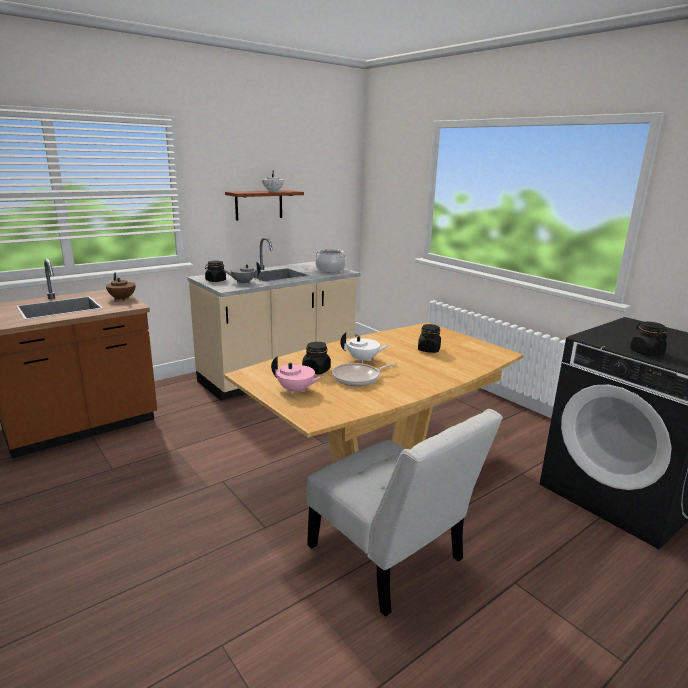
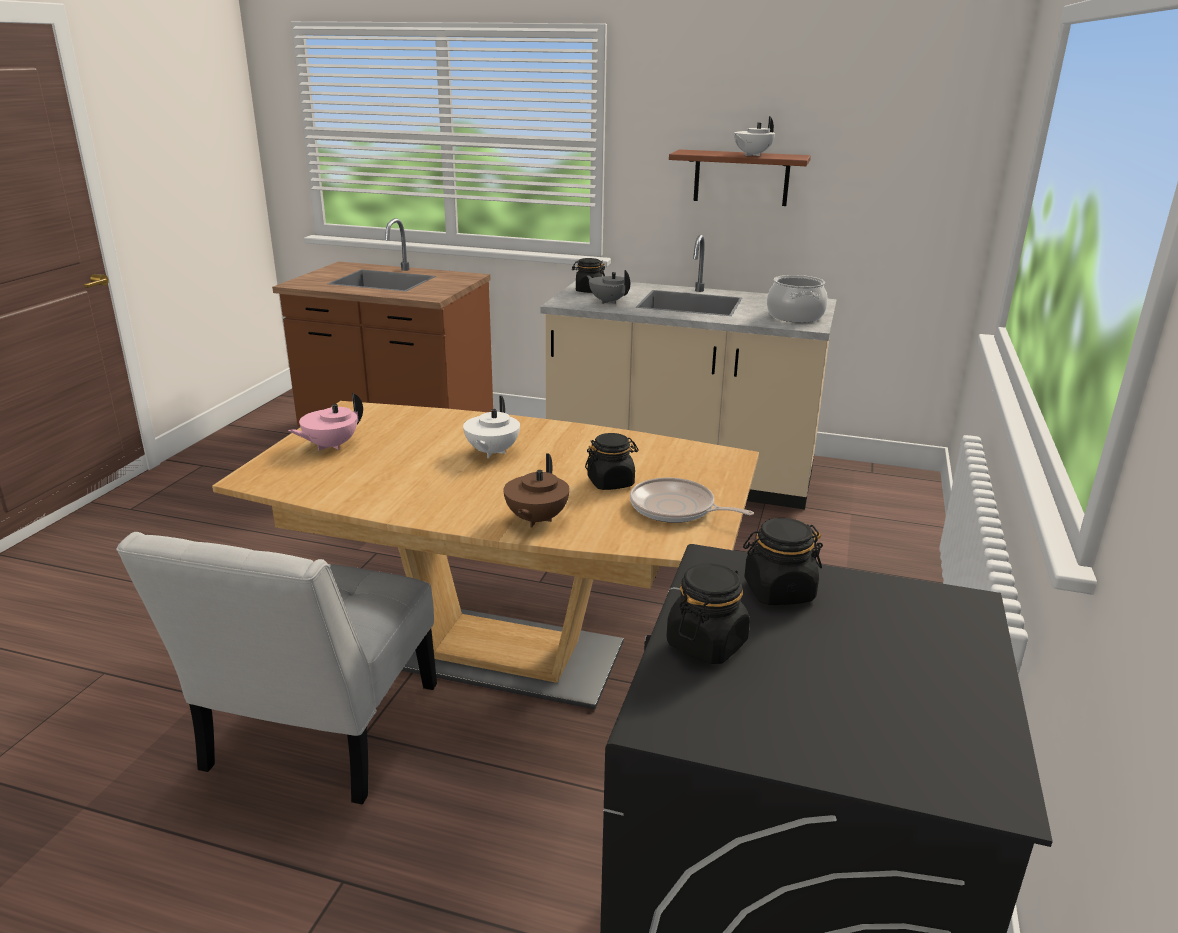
camera: 55 degrees right, 5 degrees up
(122, 299) = (448, 286): brown teapot -> brown teapot (535, 520)
(296, 390) = (330, 446): pink teapot -> pink teapot turned 60 degrees clockwise
(316, 370) = (411, 438): black jar -> black jar (778, 591)
(358, 378) = (416, 467): frying pan -> frying pan (676, 509)
(363, 360) = (491, 452): white teapot -> white teapot turned 45 degrees clockwise

